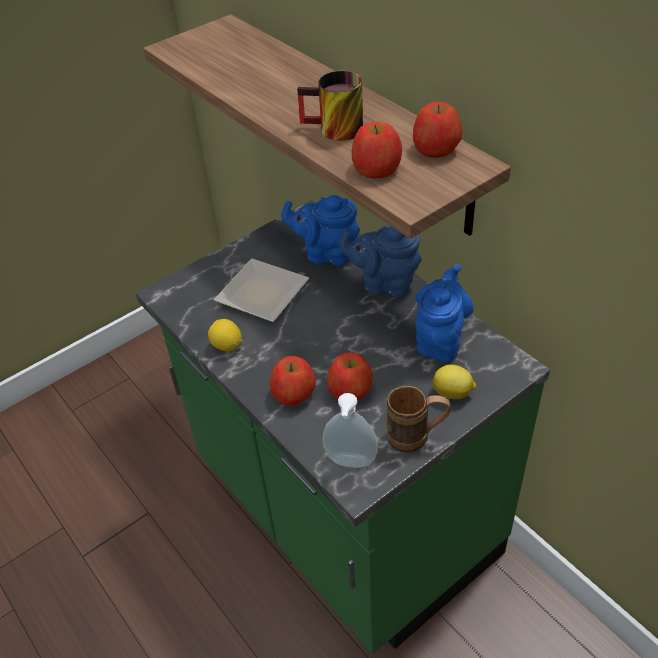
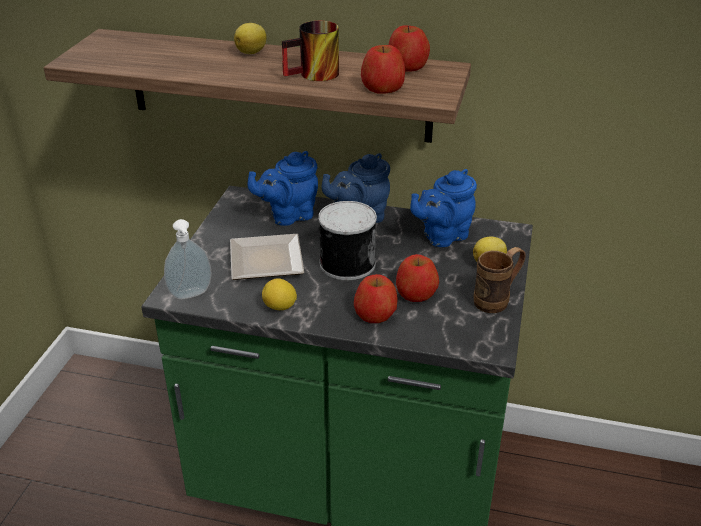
camera: 40 degrees left, 10 degrees down
(316, 82) = (252, 52): none -> lemon
(323, 327) = (346, 263): none -> can
(350, 463) = (471, 336): soap dispenser -> soap dispenser (191, 295)
(440, 340) = (442, 236): blue teapot -> blue teapot turned 105 degrees counterclockwise

